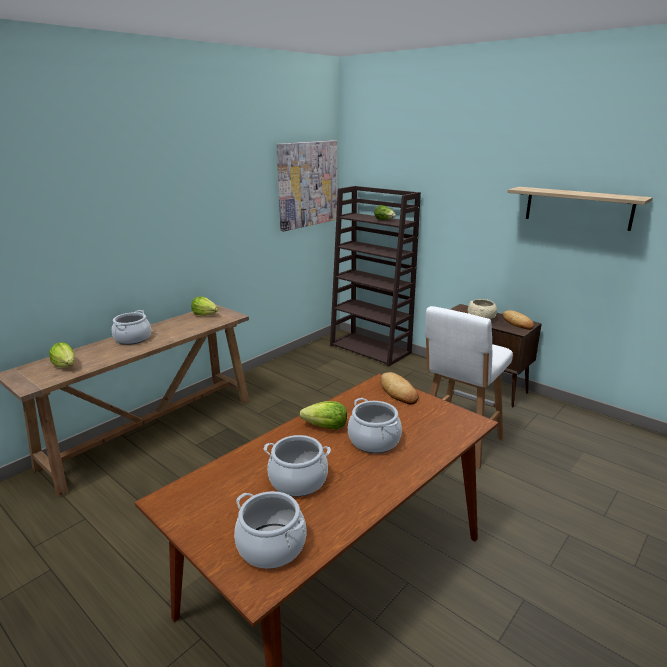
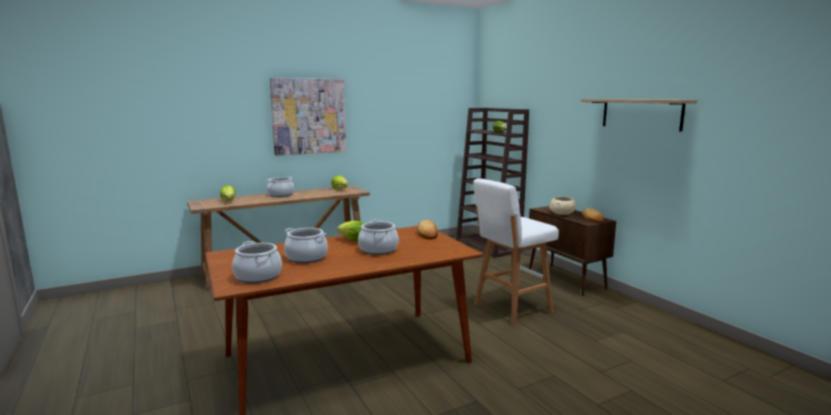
camera: 20 degrees right, 10 degrees down
(307, 184) = (445, 104): picture -> picture (309, 116)

